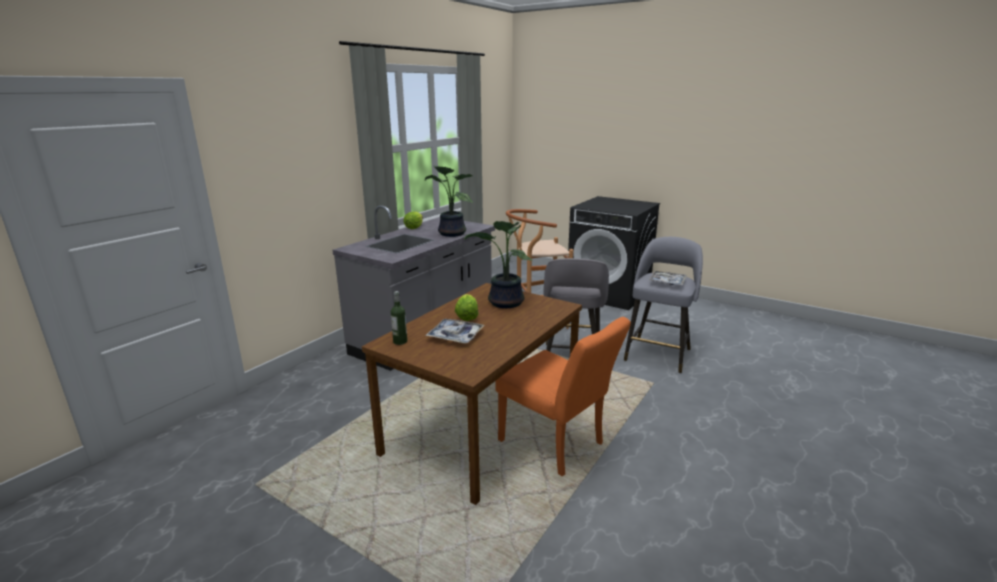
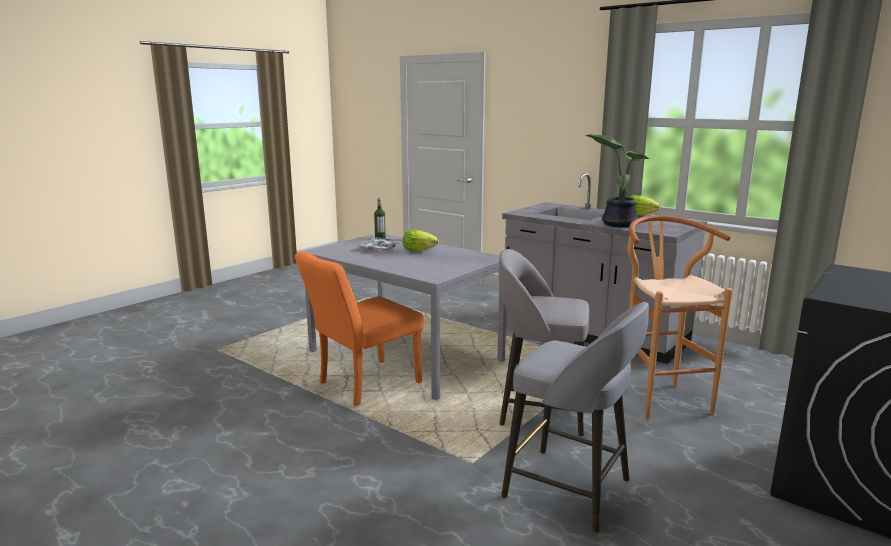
camera: 95 degrees right, 5 degrees down
(482, 425) = (406, 356): brown dining table -> grey dining table
(504, 303) = (447, 260): potted plant -> none
(667, 282) = (561, 356): tray -> none

